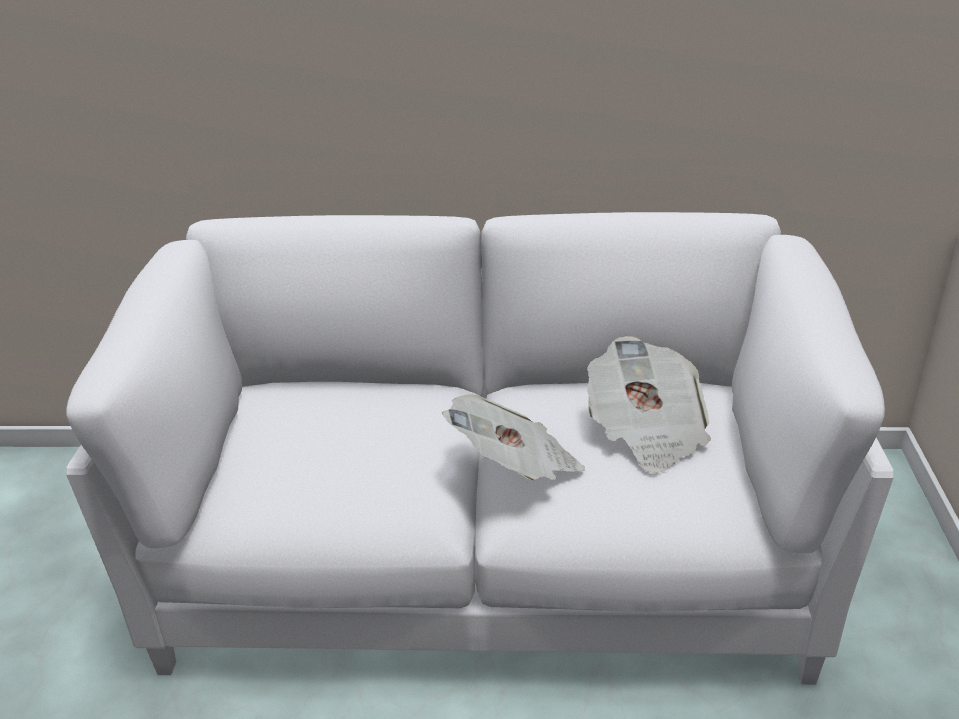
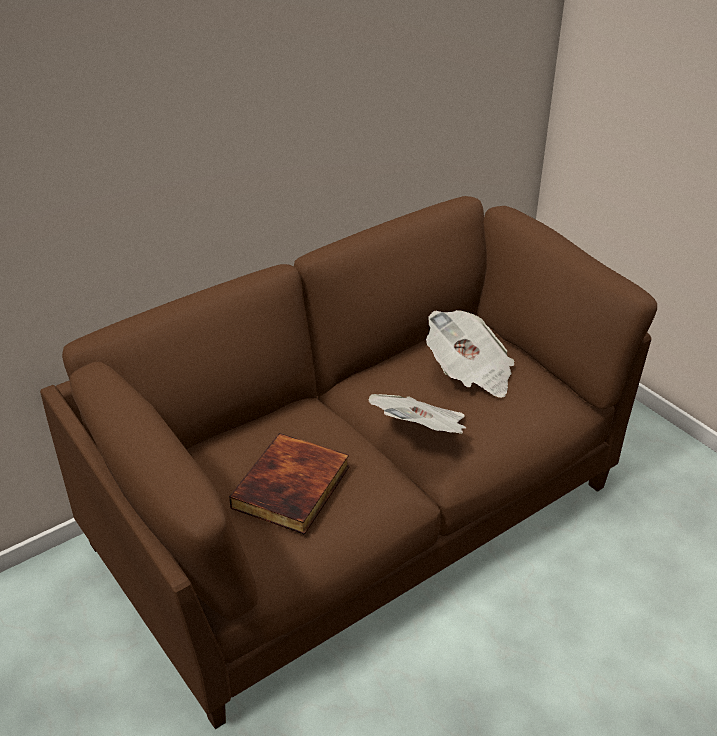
camera: 40 degrees left, 5 degrees up
(325, 456) = (293, 488): none -> book
(487, 558) = (357, 516): white sofa -> brown sofa

